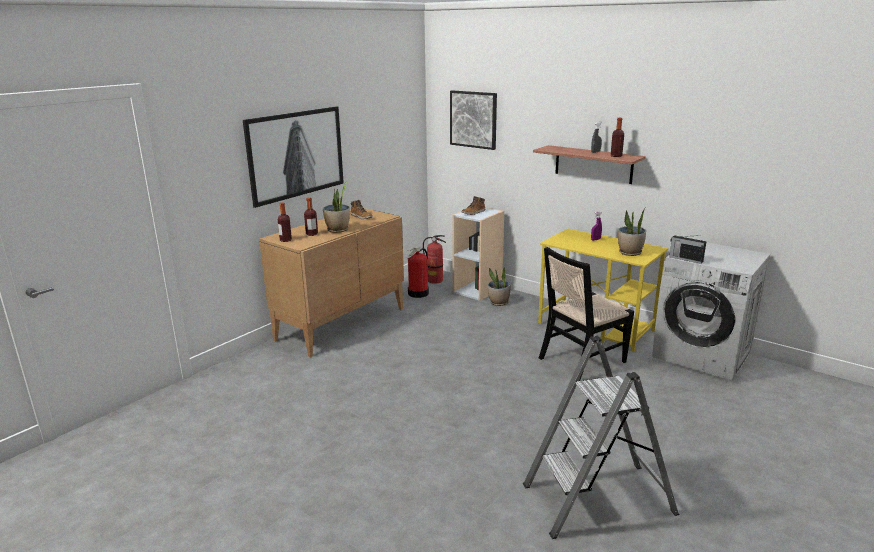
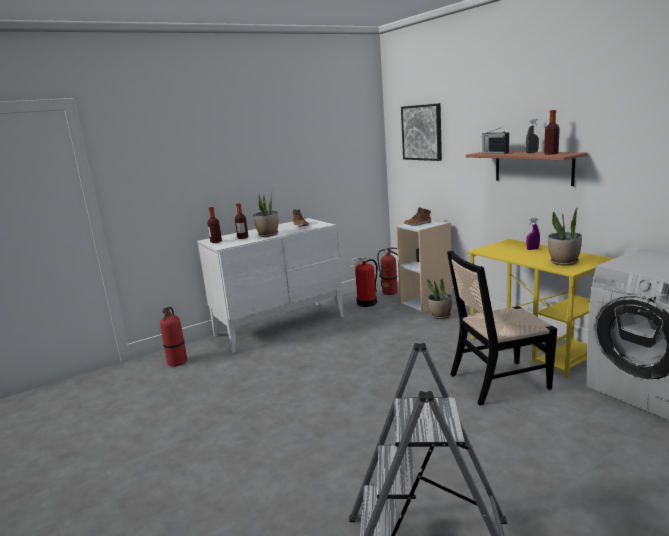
camera: 20 degrees right, 5 degrees down
(254, 373) = (177, 362): none -> fire extinguisher
(295, 154) = (236, 165): picture -> none
(341, 324) = (280, 326): brown cabinet -> white cabinet
(685, 259) = (620, 267): radio -> radio (494, 153)

